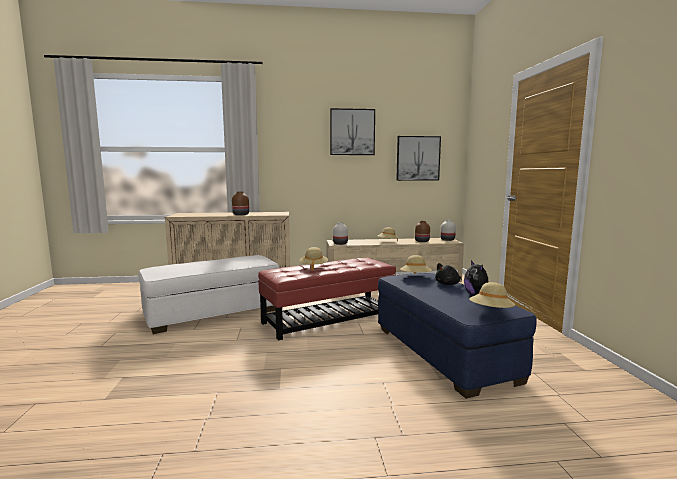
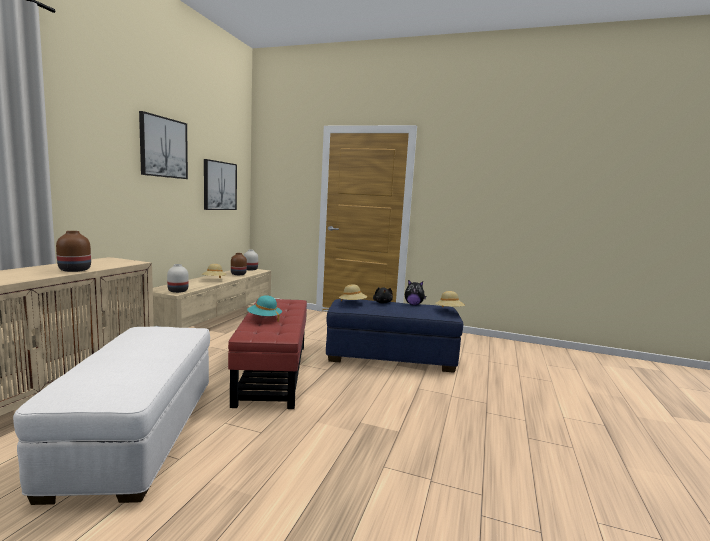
camera: 65 degrees left, 0 degrees up
(313, 267) = (264, 318): beige hat -> turquoise hat

